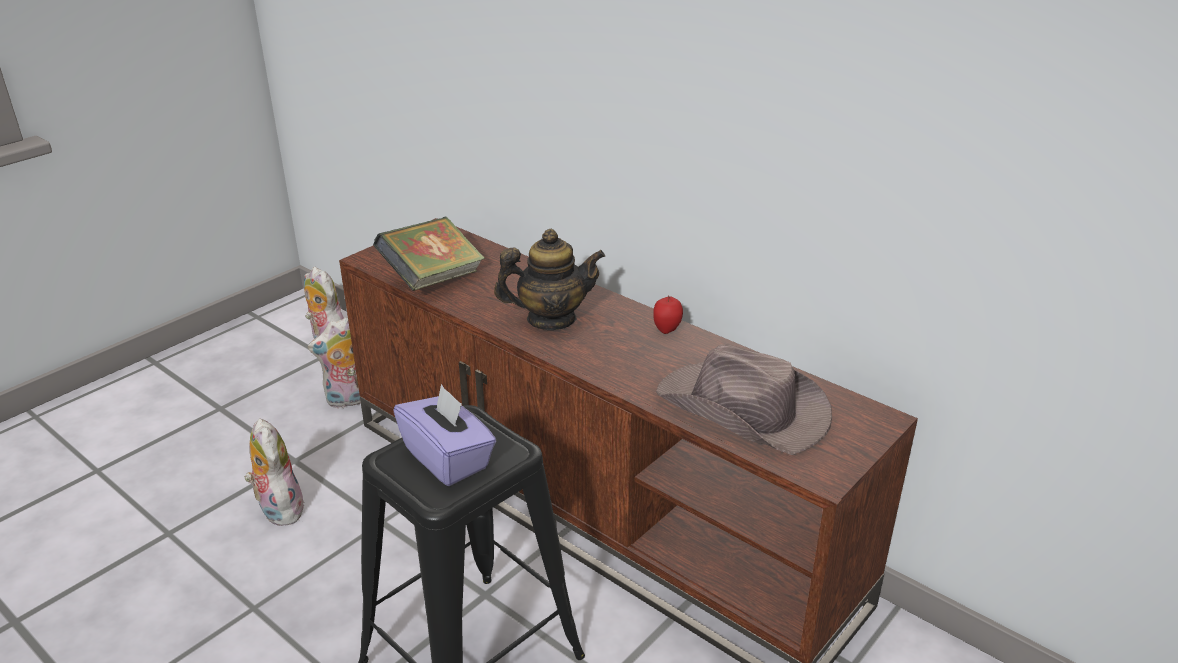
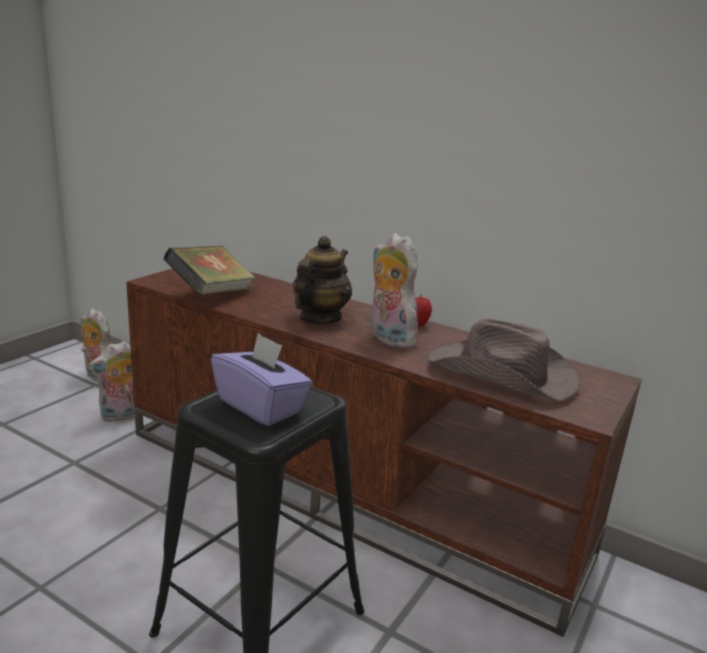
camera: 10 degrees left, 10 degrees down
(278, 508) = (61, 501): plush toy -> plush toy (388, 338)
(551, 319) = (319, 318): teapot -> teapot turned 45 degrees counterclockwise

